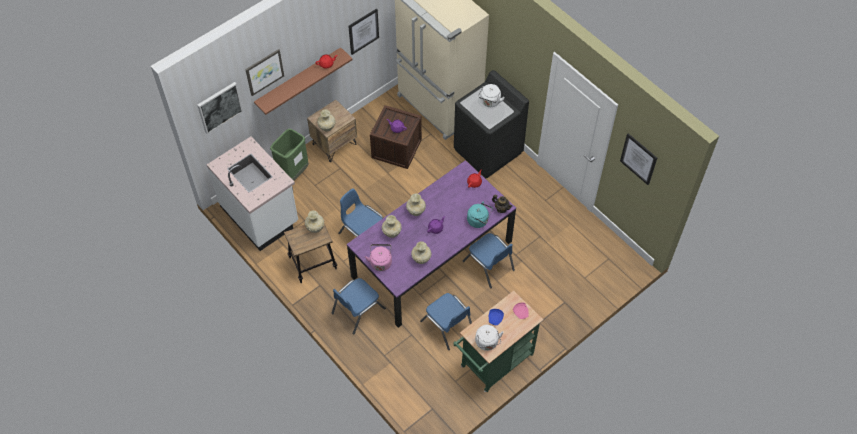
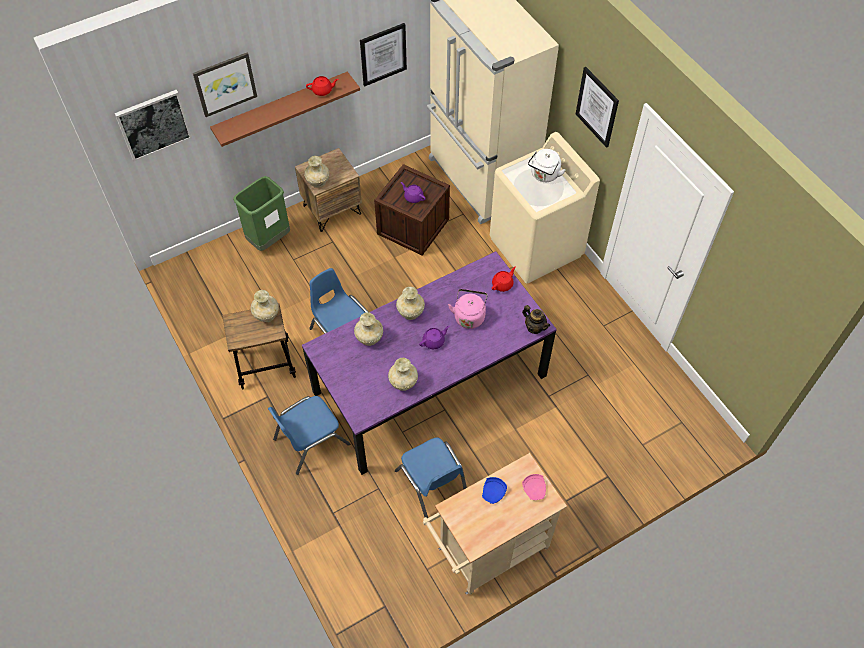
camera: 10 degrees right, 0 degrees up
(260, 214) = (212, 287): white counter -> none
(380, 262) = (344, 378): pink kettle -> pink kettle (469, 316)
(479, 221) = (498, 340): turquoise kettle -> none
(487, 343) = (473, 529): white kettle -> none
(488, 151) = (536, 247): black washing machine -> beige washing machine
(489, 266) = (507, 406): blue chair -> none
(493, 364) = (487, 552): green cart -> beige cart
(638, 159) = (753, 281): picture -> picture (597, 107)

